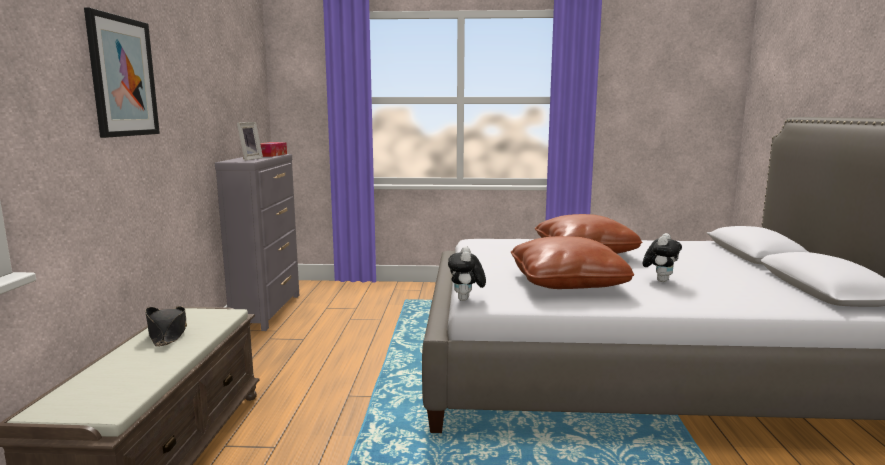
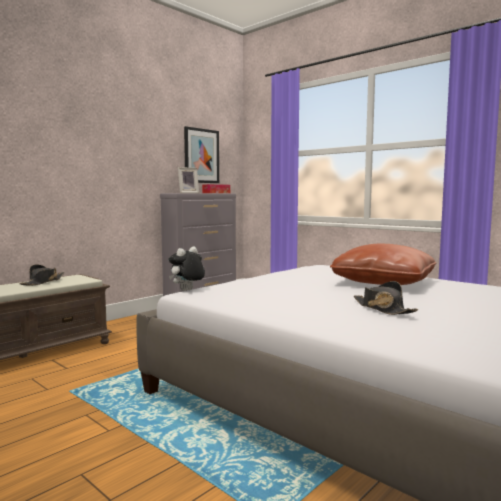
camera: 40 degrees right, 5 degrees down
(122, 77) = (72, 133): picture -> picture (201, 156)
(567, 283) = (289, 295): brown pillow -> none
(660, 280) = (382, 309): plush toy -> black hat

